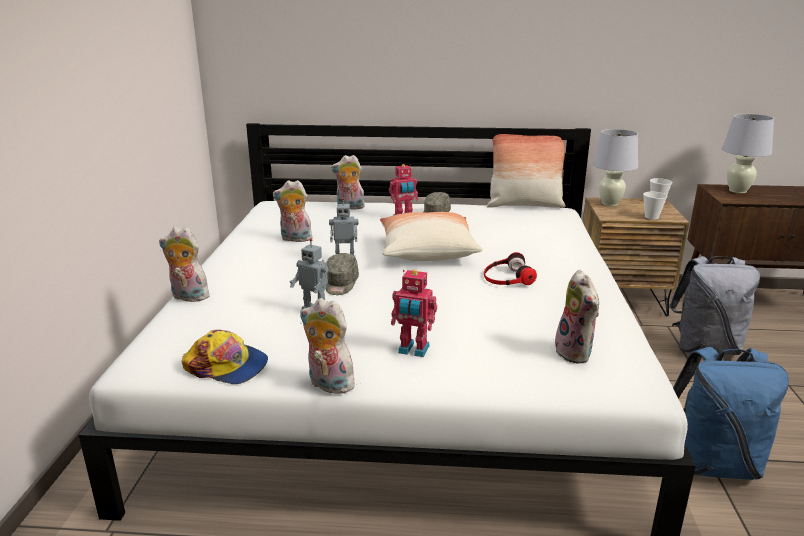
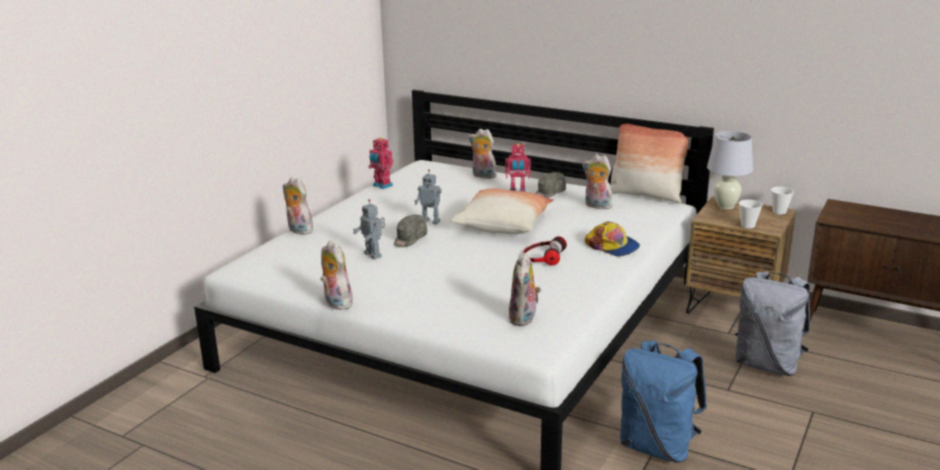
camera: 25 degrees right, 0 degrees up
(227, 366) = (286, 280): cap -> cap (612, 246)
(295, 239) = (411, 198): plush toy -> plush toy (596, 206)
(413, 350) = (411, 294): toy robot -> toy robot (382, 186)
(737, 191) = (858, 212): white table lamp -> none

